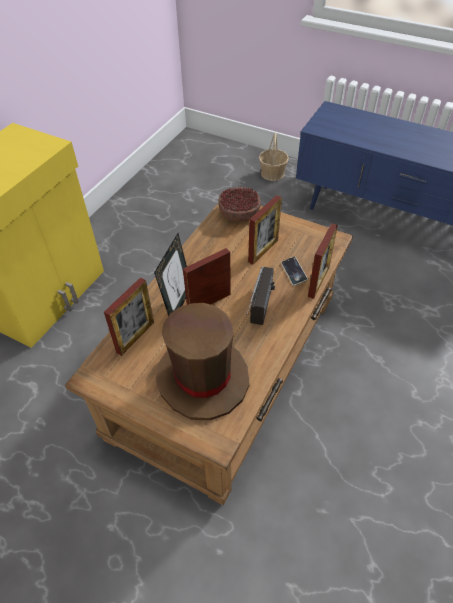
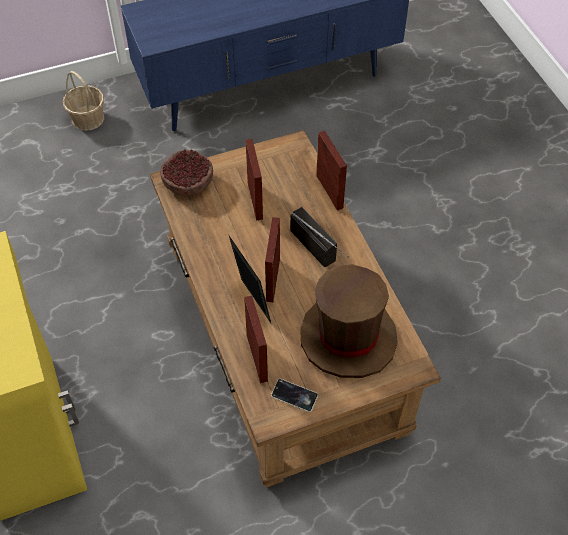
camera: 50 degrees left, 5 degrees up
(293, 272) = (302, 199): phone -> phone (294, 396)

